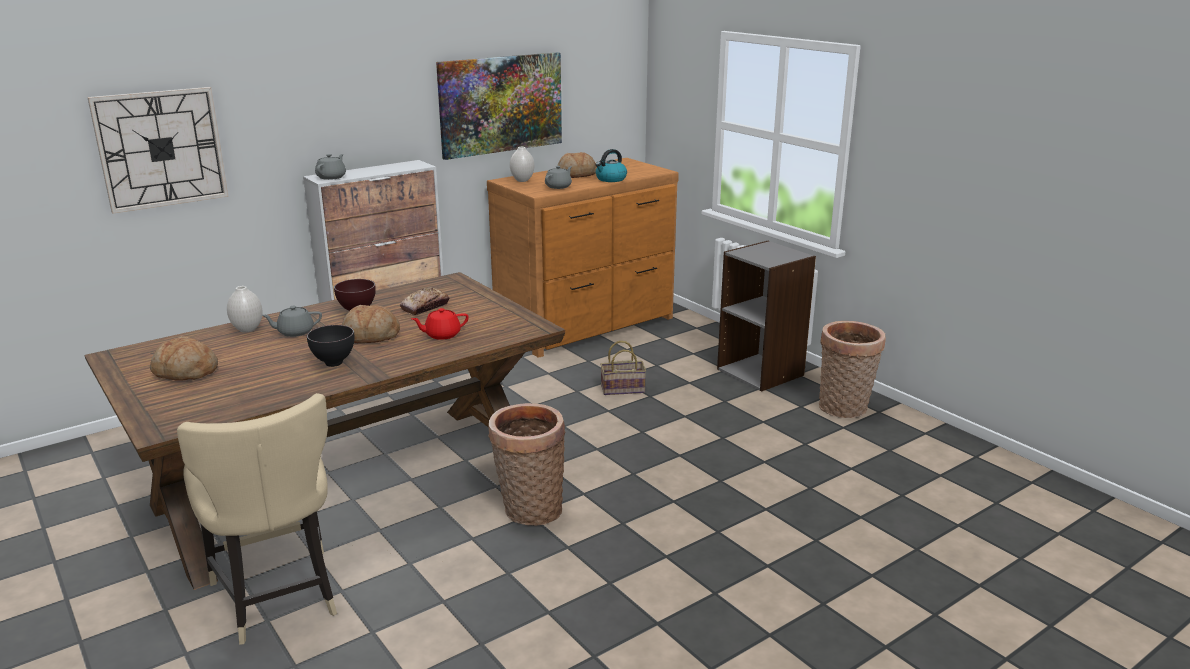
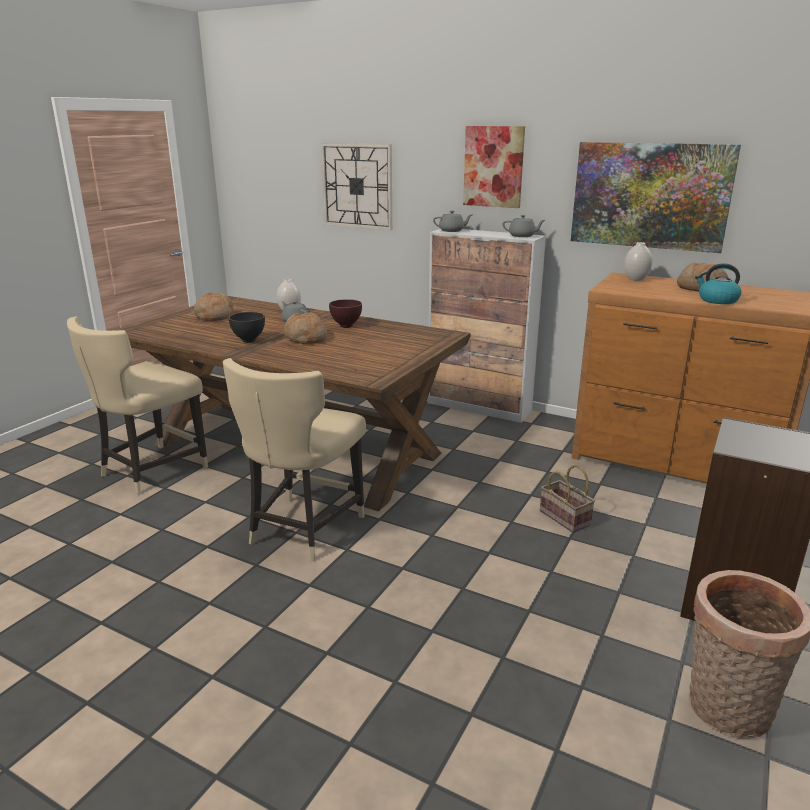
camera: 65 degrees right, 0 degrees up
(350, 97) = (493, 167): none -> picture
(425, 307) = (378, 339): bread -> none
(442, 335) = (326, 355): red teapot -> none
(529, 510) = (302, 529): basket -> beige chair
(558, 186) = (644, 290): grey teapot -> grey teapot (522, 236)

